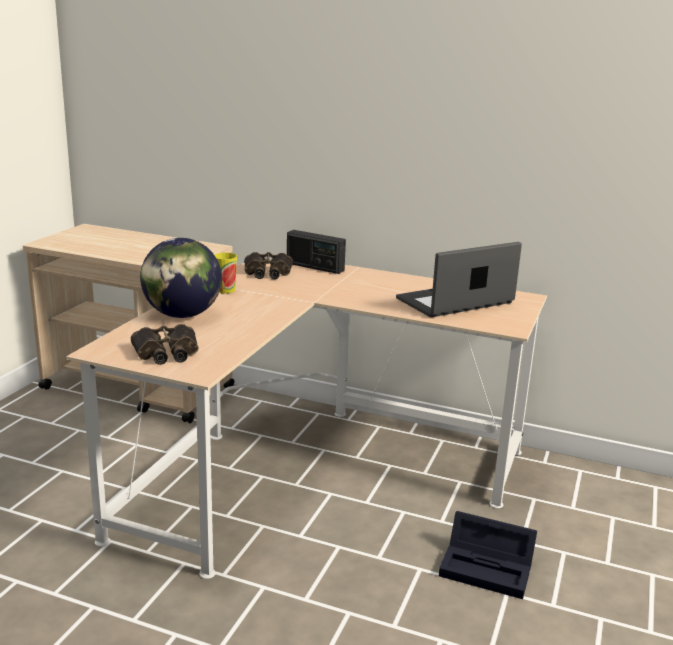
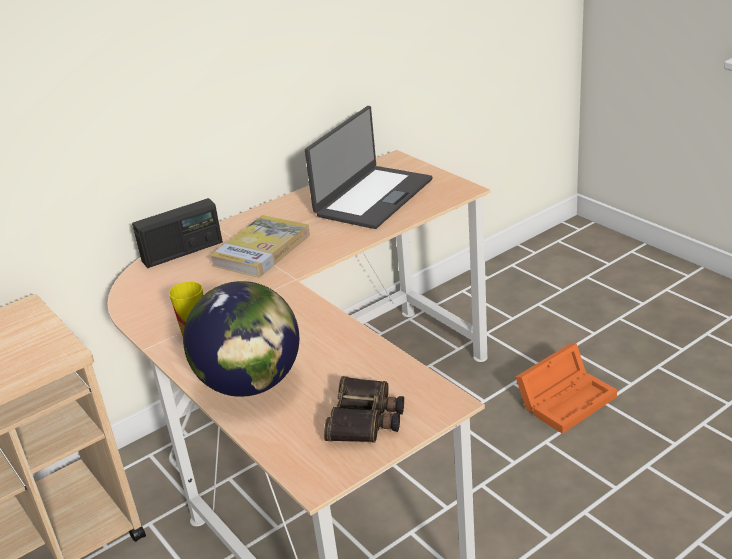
camera: 55 degrees left, 10 degrees up
(267, 272) = (165, 289): binoculars -> none
(340, 285) = (261, 250): none -> book
(455, 302) = (372, 197): laptop -> laptop turned 150 degrees counterclockwise
(489, 568) = (567, 399): black storage box -> orange storage box

